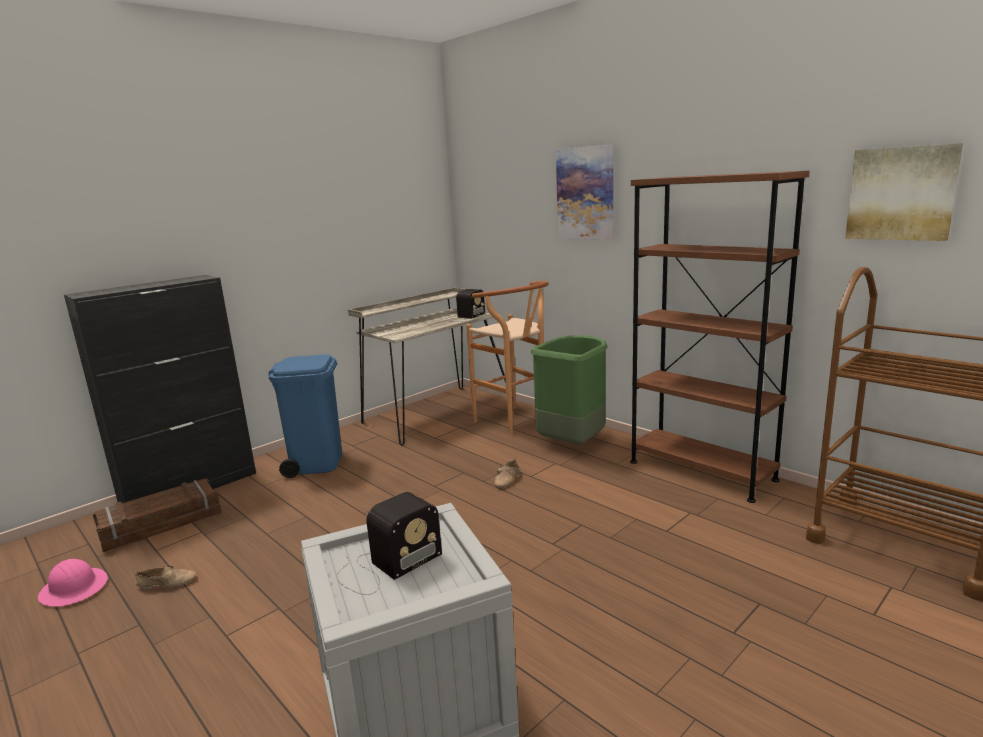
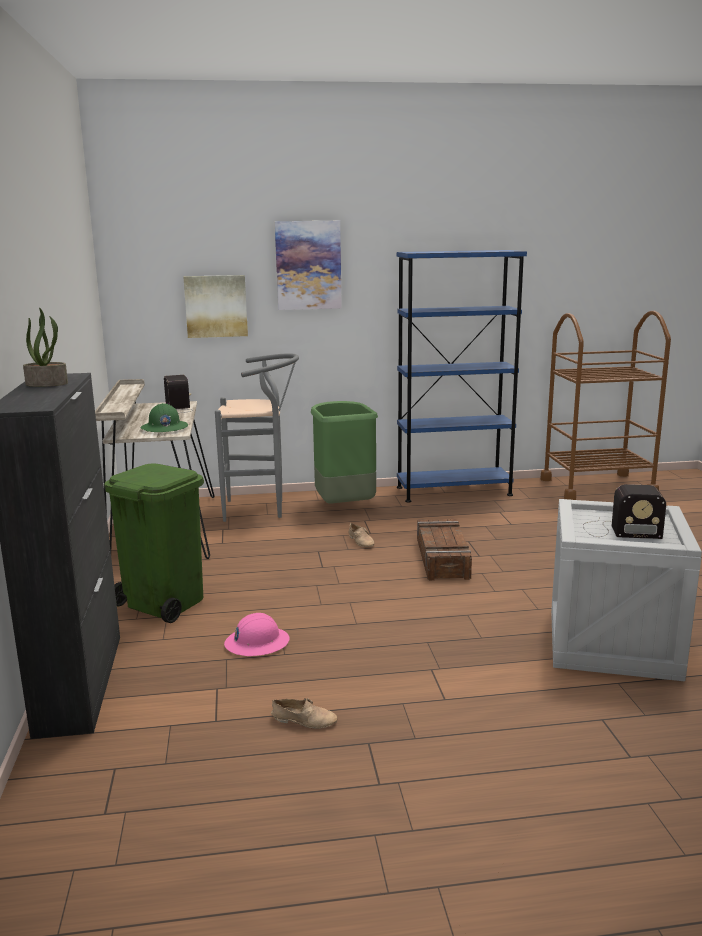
camera: 55 degrees left, 0 degrees up
(74, 588) = (229, 782): pink hard hat -> pink hard hat (257, 643)
(161, 524) = (150, 711): crate -> crate (443, 558)
(167, 582) = (304, 719): beige shoe -> beige shoe turned 75 degrees clockwise
(168, 281) = (47, 384): none -> potted plant
(317, 462) = (163, 602): blue trash can -> green trash can
(386, 566) = (618, 530): radio -> radio turned 105 degrees clockwise
(404, 330) = (164, 428): none -> green hard hat
(515, 422) = (261, 509): brown stool -> grey stool
(701, 470) = (453, 491): brown bookcase -> blue bookcase
(901, 193) = (561, 266): picture -> picture (216, 306)

